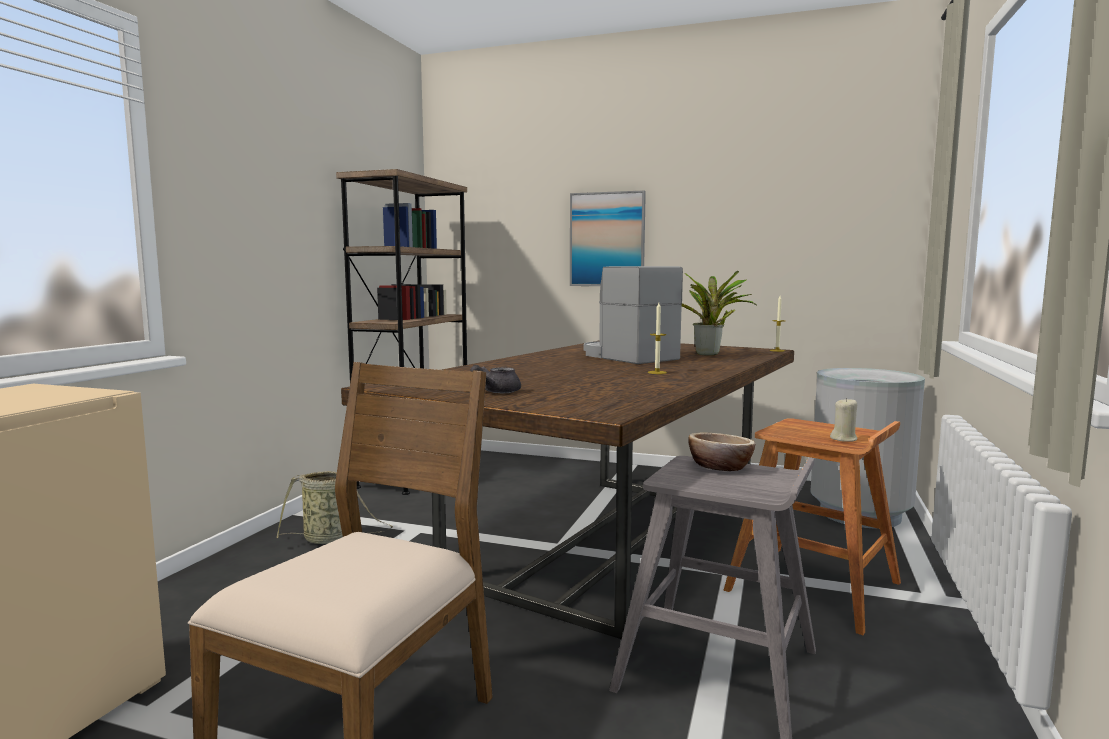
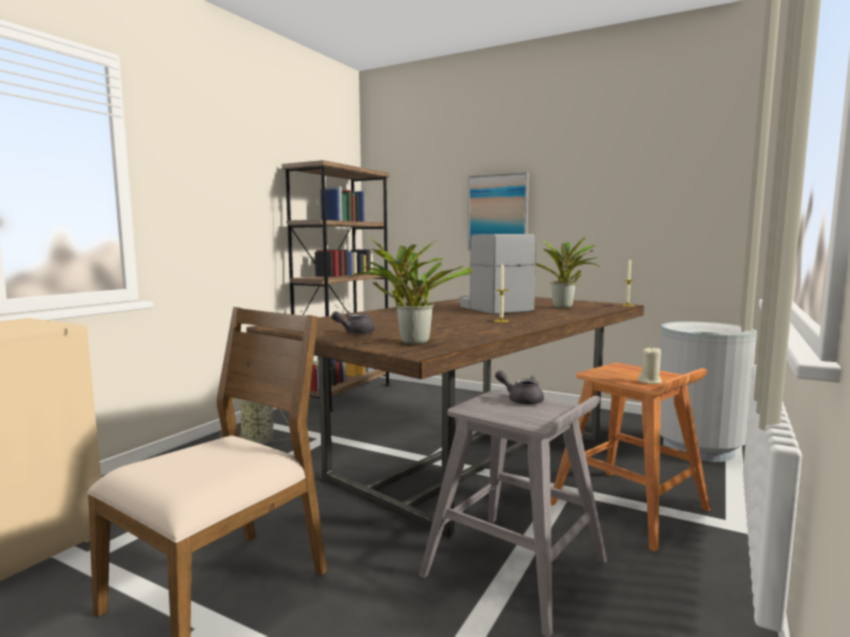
camera: 10 degrees right, 0 degrees up
(581, 401) = (411, 342): none -> potted plant
(720, 467) = (521, 400): bowl -> grey teapot

